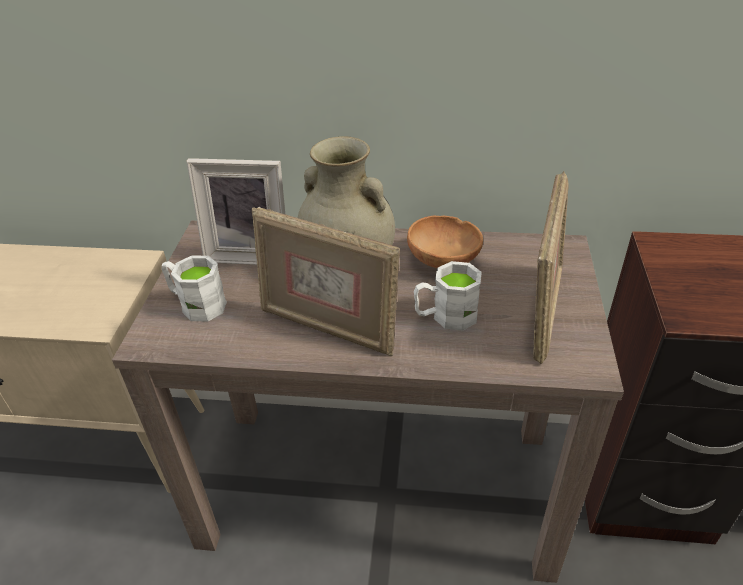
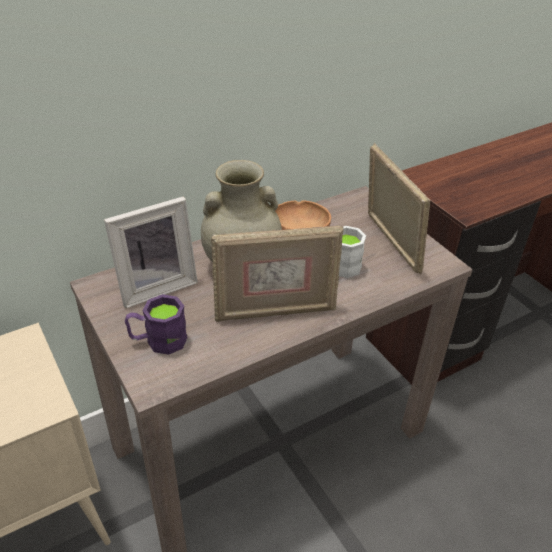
camera: 40 degrees left, 0 degrees up
(196, 304) = (158, 341): white mug -> purple mug

